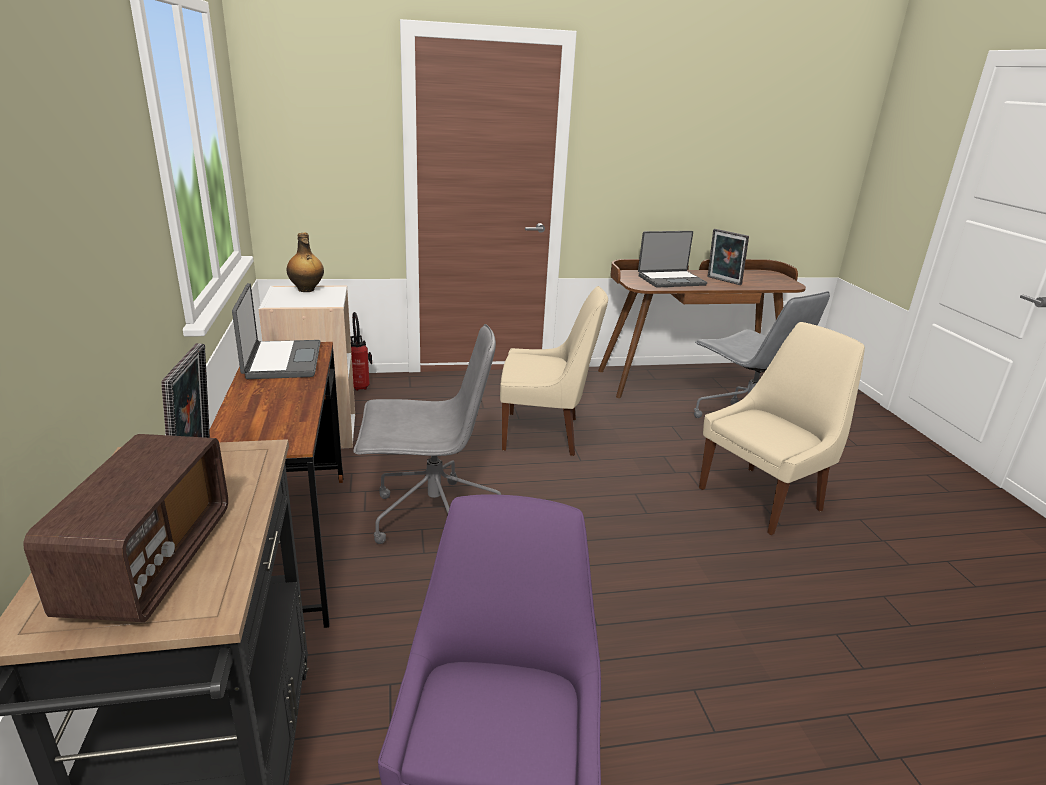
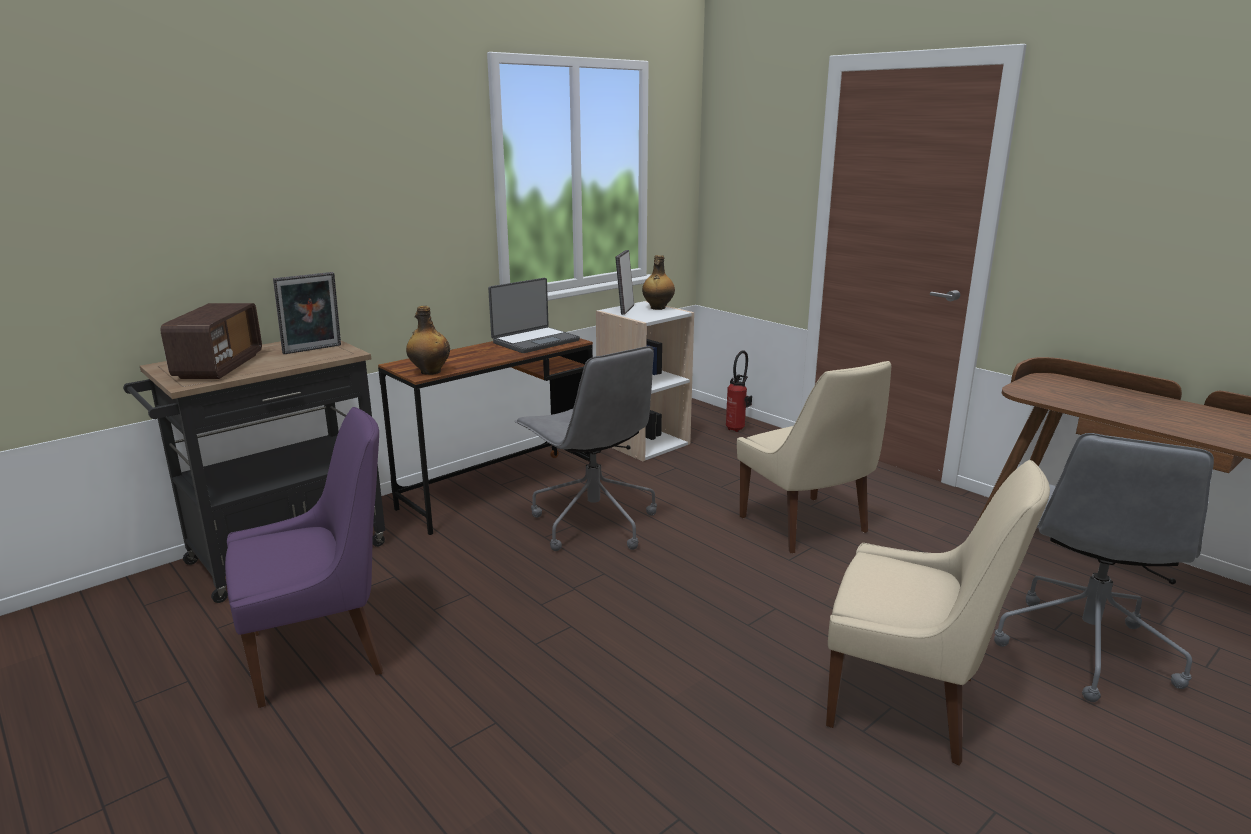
camera: 60 degrees right, 5 degrees down
(150, 563) = (219, 366): radio -> radio turned 60 degrees counterclockwise
(289, 436) = (430, 372): none -> bottle
(671, 280) = (1097, 399): laptop -> none
(723, 281) = (1193, 423): picture frame -> picture frame (625, 309)

